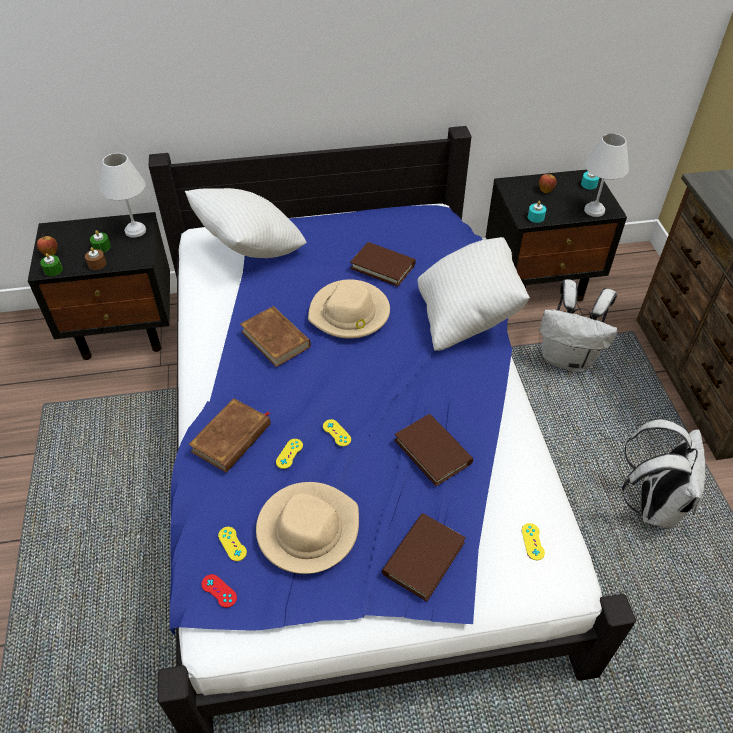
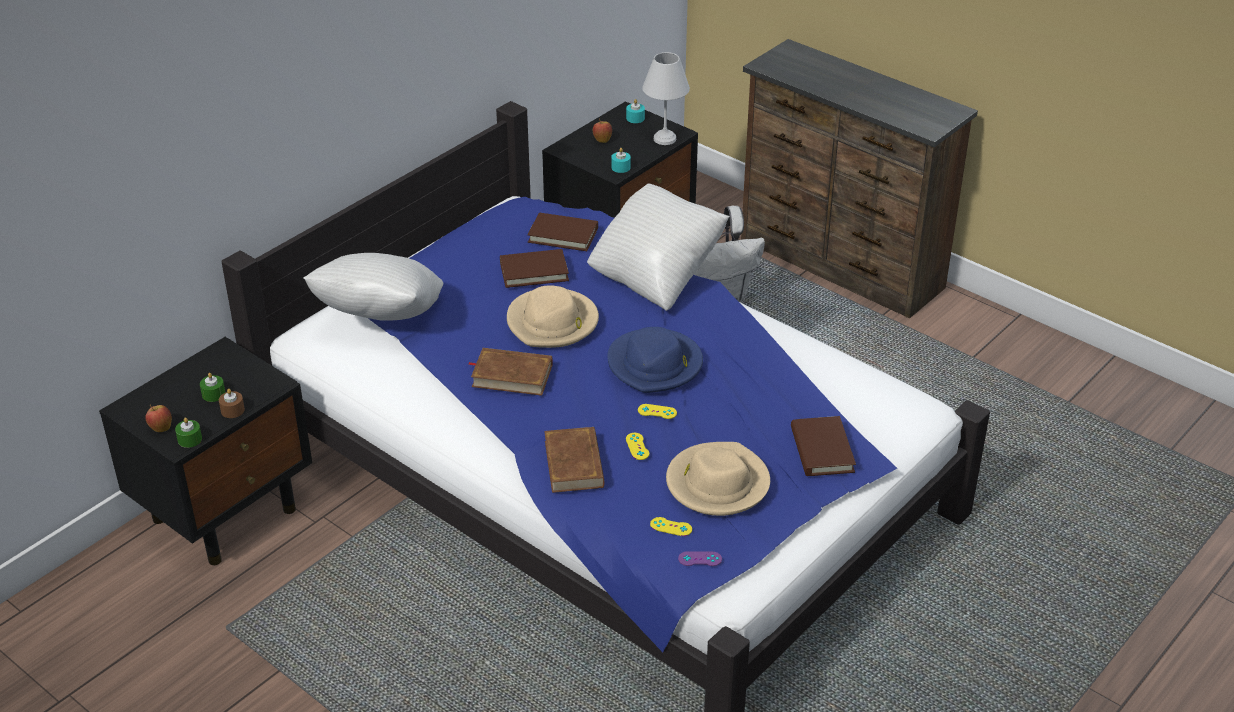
camera: 40 degrees left, 10 degrees down
(136, 231) = (231, 363): white table lamp -> none
(219, 591) = (700, 559): red game controller -> purple game controller
(380, 391) = (655, 364): none -> blue hat
(433, 451) = (747, 382): brown book -> brown book (563, 235)
(533, 541) = (879, 401): yellow game controller -> none
(652, 504) = (894, 377): white backpack -> none

